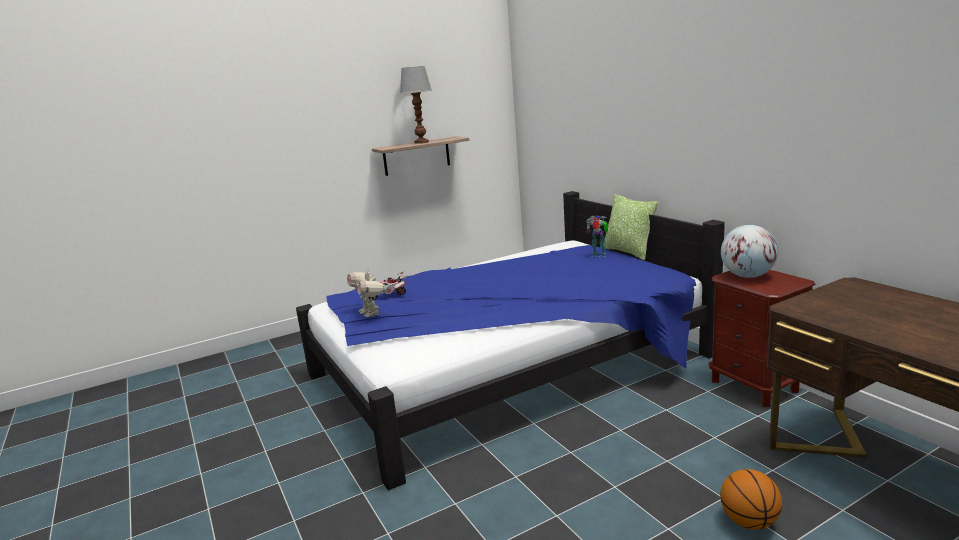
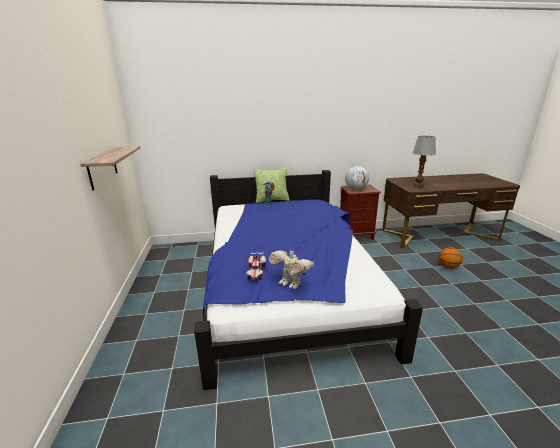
camera: 70 degrees left, 5 degrees up
(371, 313) = (290, 283): toy robot -> toy robot turned 45 degrees clockwise
(421, 142) = (115, 153): table lamp -> table lamp (418, 186)

